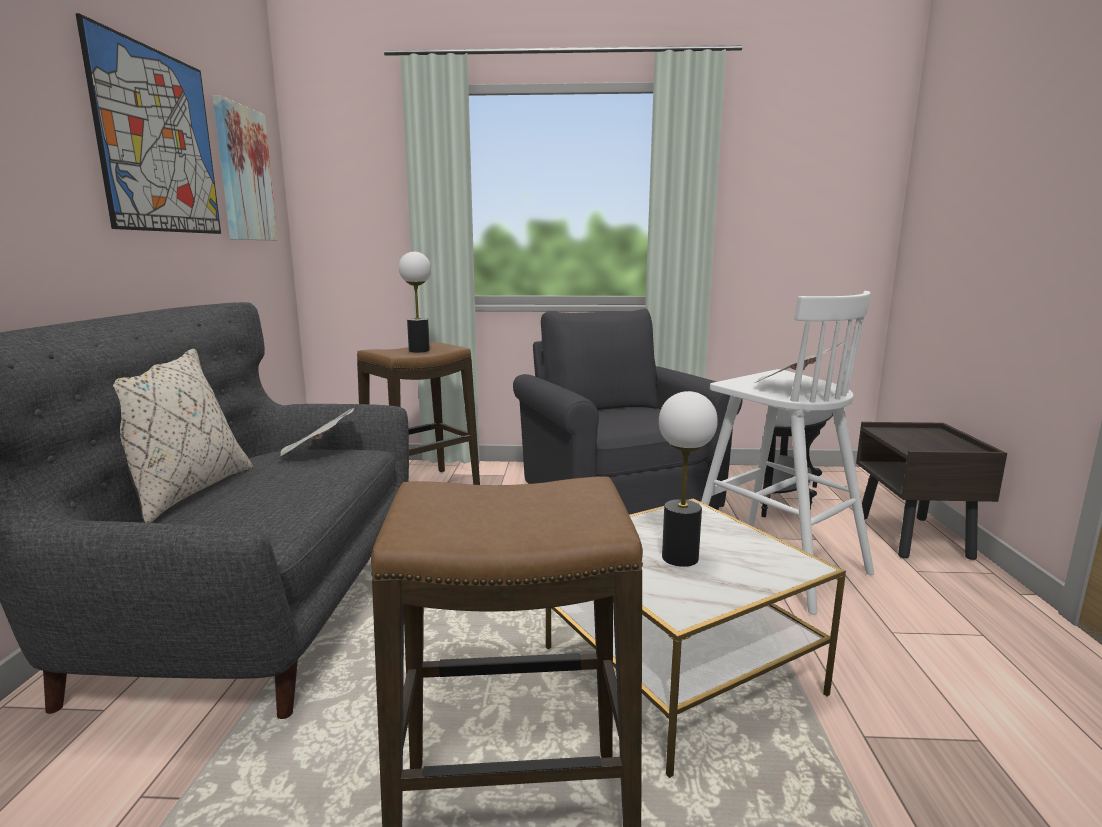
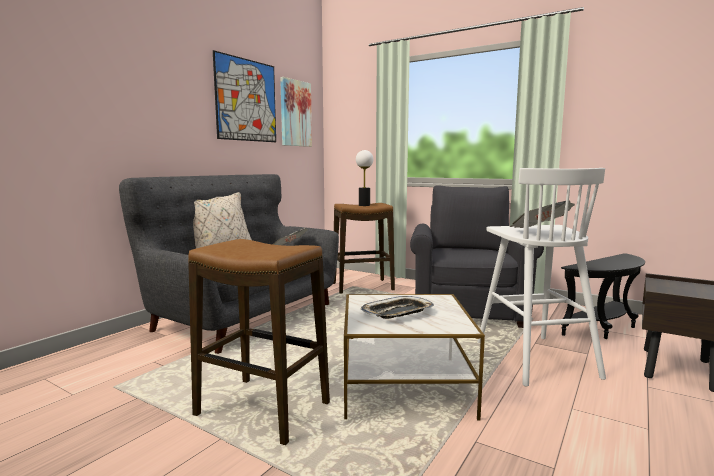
camera: 30 degrees right, 5 degrees down
(680, 558) = (397, 312): table lamp -> tray

